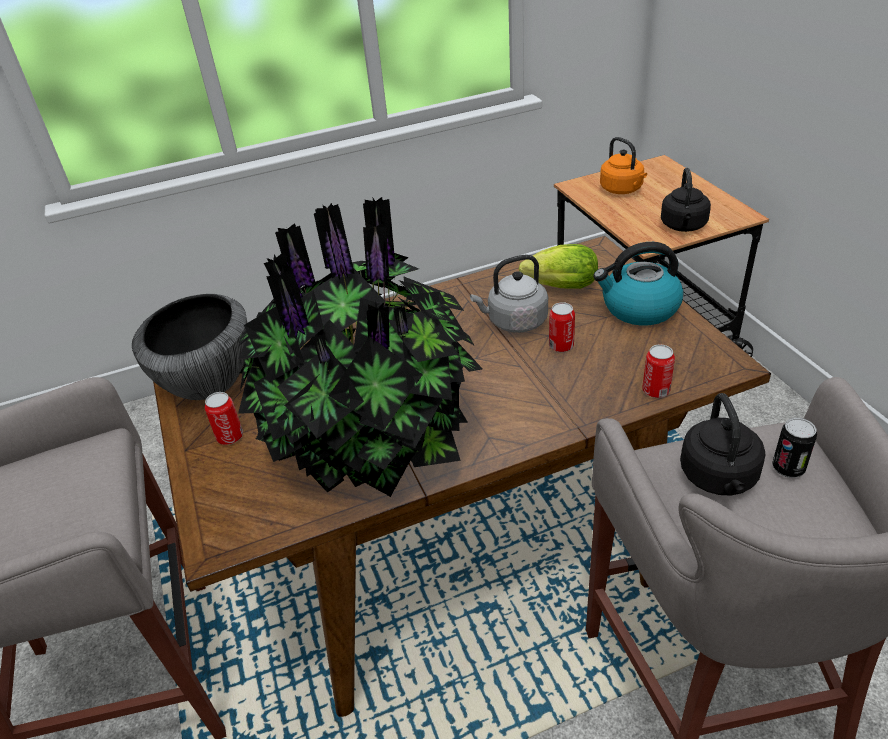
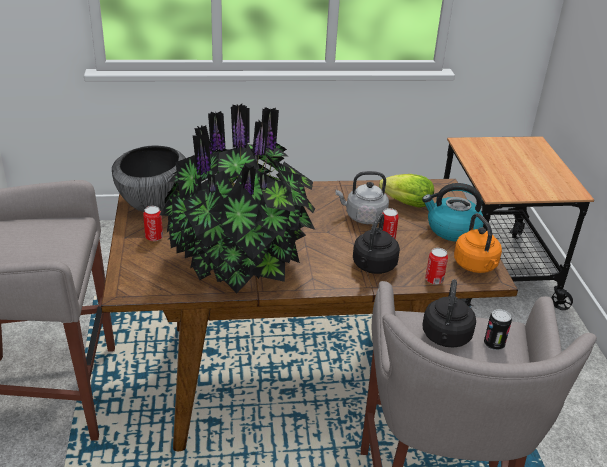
camera: 10 degrees right, 5 degrees down
(622, 189) = (496, 153): orange kettle -> orange kettle (476, 266)
(683, 226) = (526, 189): black kettle -> black kettle (373, 266)

